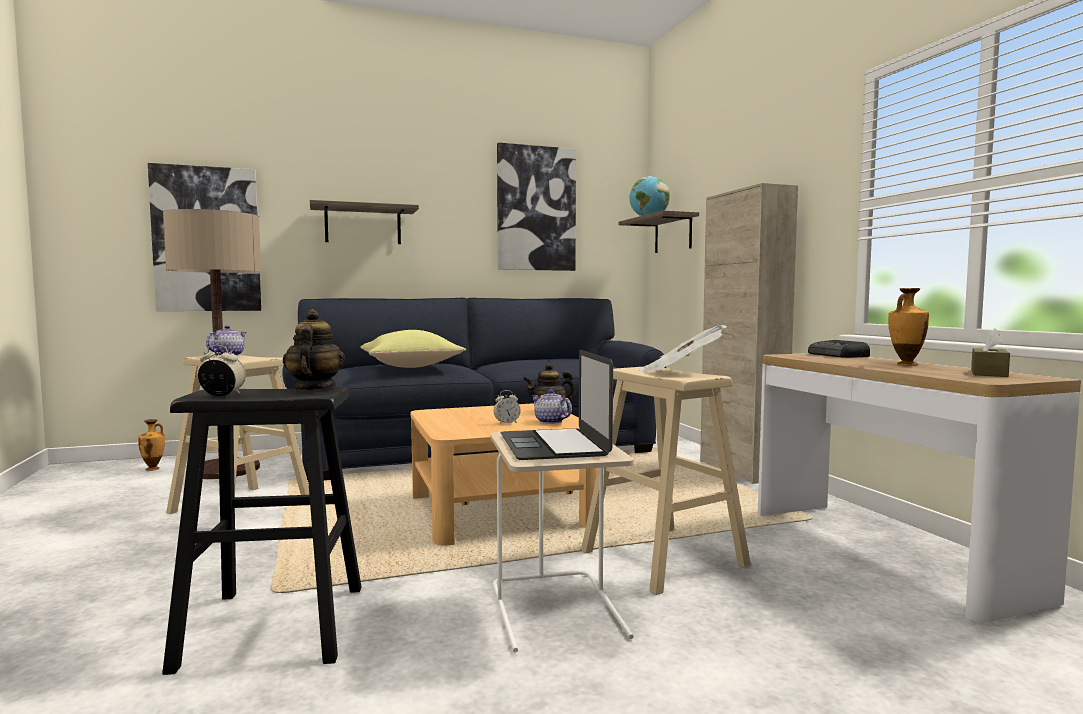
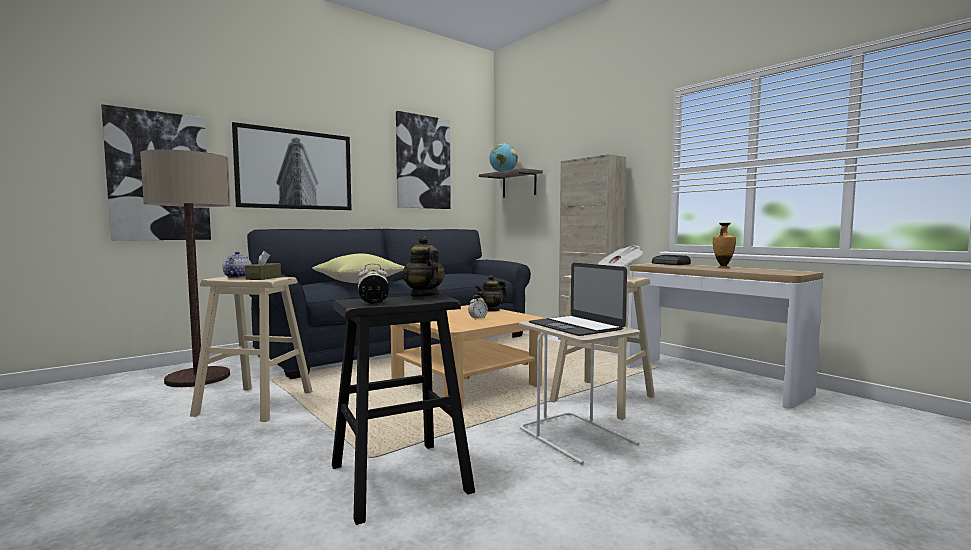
camera: 20 degrees left, 0 degrees up
(153, 469) = (123, 384): vase -> none
(363, 225) = (295, 169): shelf -> picture
(550, 421) = (504, 315): teapot -> none
(989, 373) = (776, 270): brown tissue box -> brown tissue box (263, 278)

